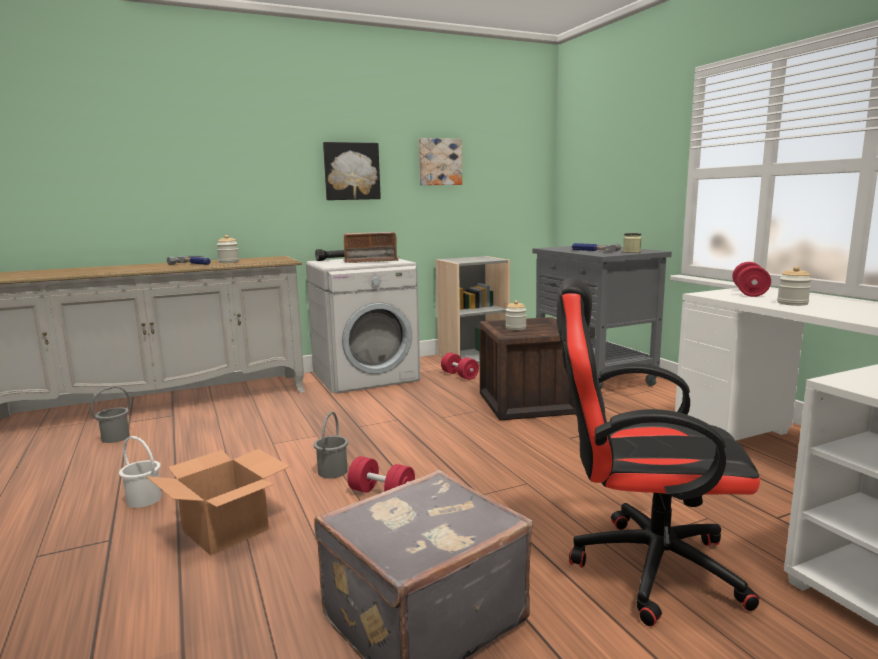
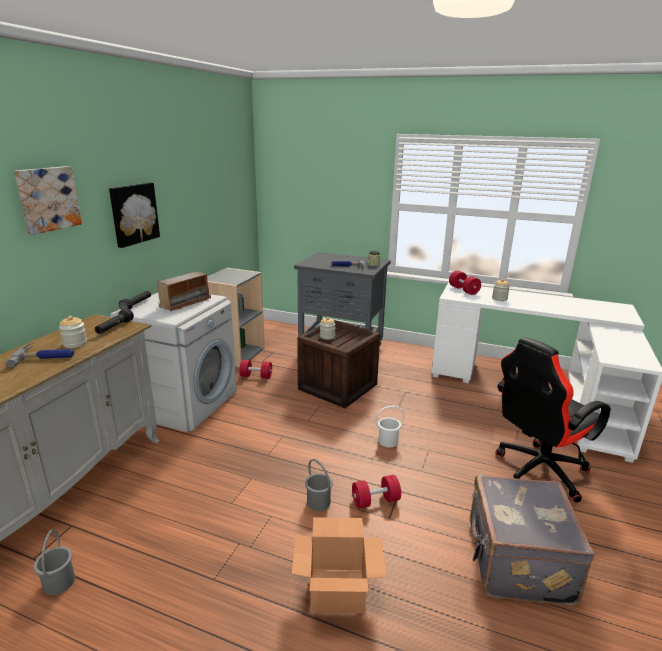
camera: 45 degrees left, 10 degrees up
(143, 500) = (229, 614): white bucket -> white bucket (388, 441)
(273, 260) = (114, 328): none -> black flashlight
(439, 162) = (192, 192): picture -> picture (47, 199)

